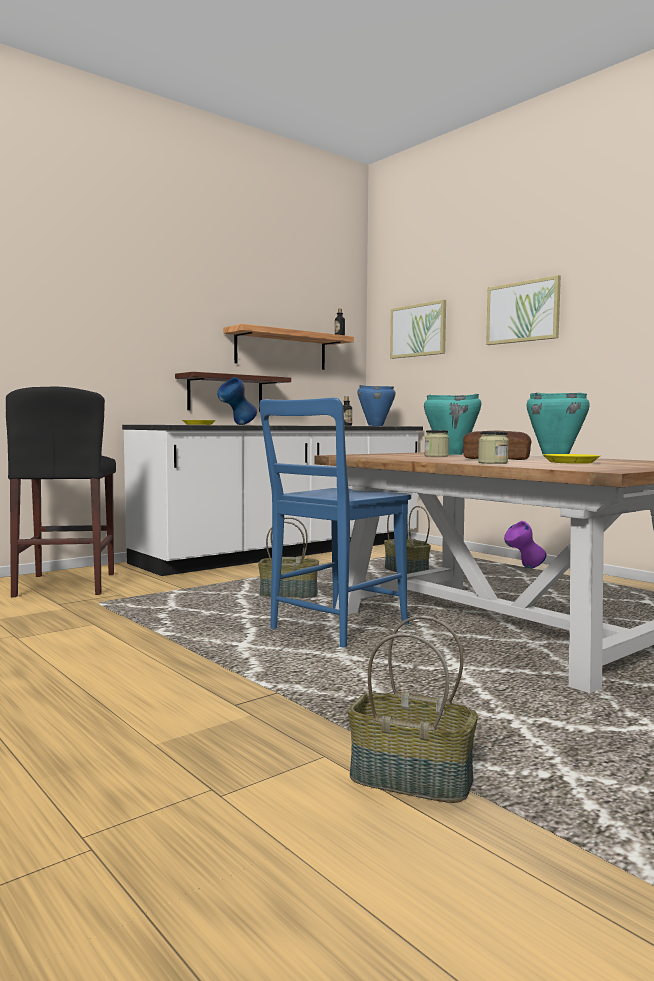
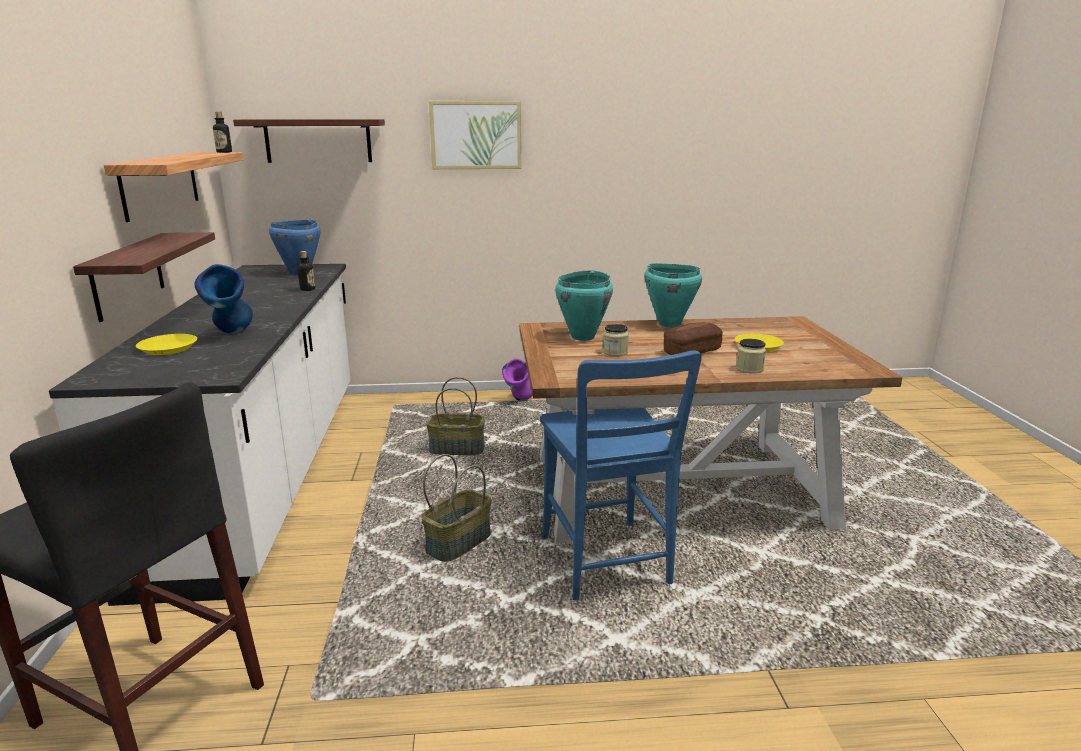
camera: 55 degrees left, 15 degrees up
(409, 780) = (976, 674): basket -> none
(418, 330) = (318, 141): picture -> shelf

